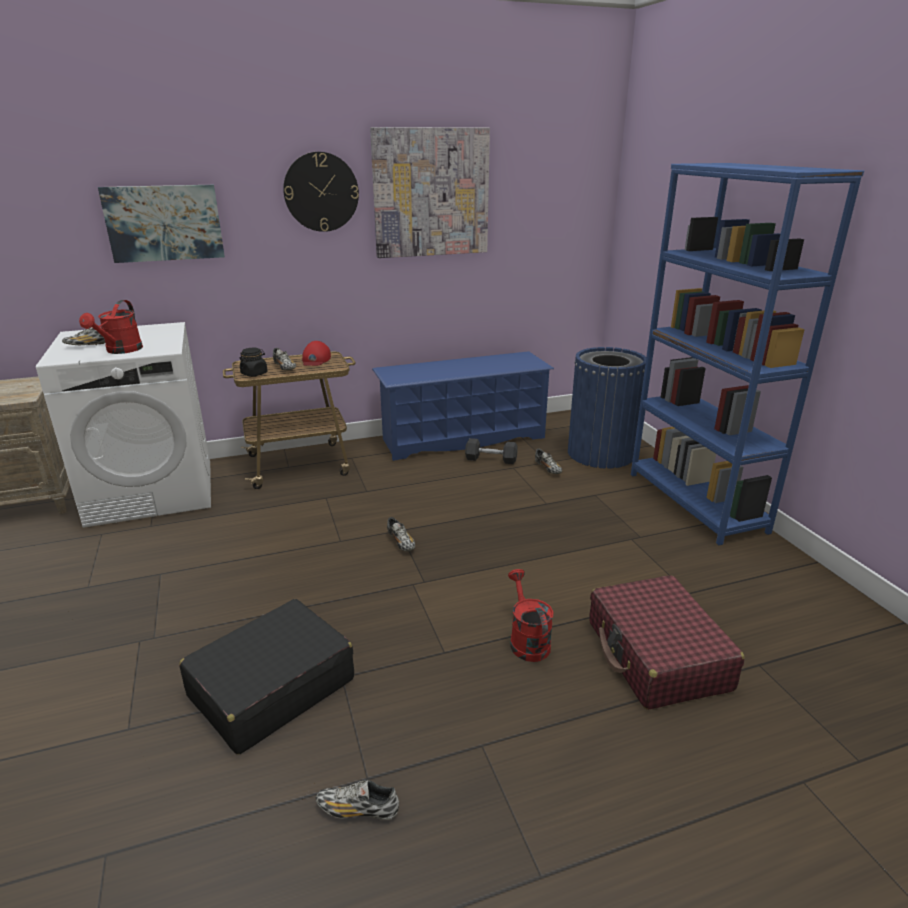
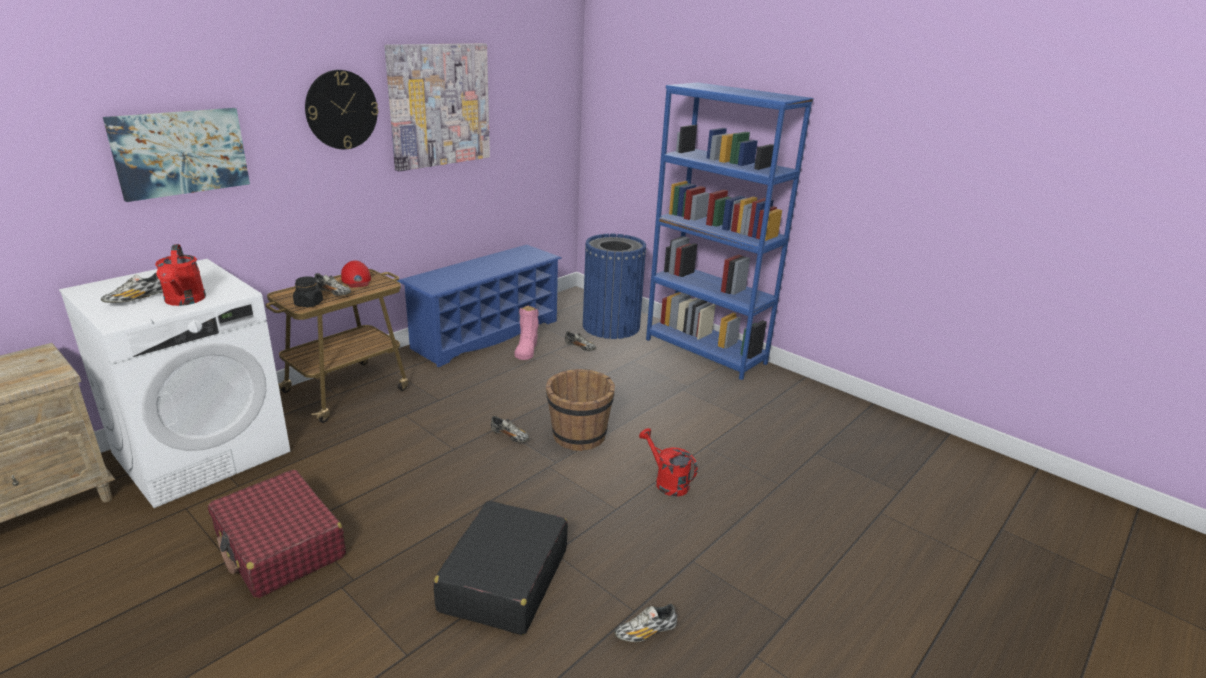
camera: 30 degrees left, 0 degrees up
(469, 561) = (578, 436): none -> brown bucket
(491, 459) = (526, 348): grey dumbbell -> pink boot
(657, 655) = (756, 466): red suitcase -> red suitcase (280, 546)

